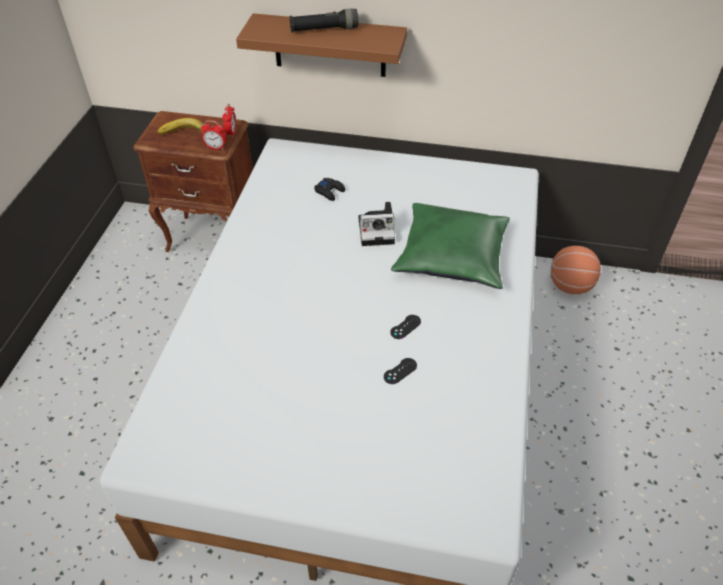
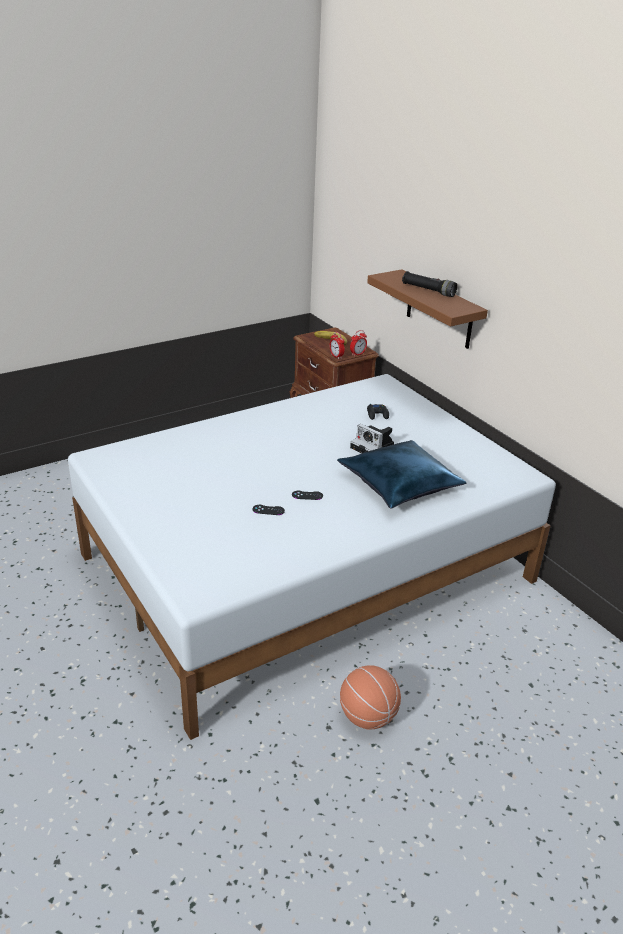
camera: 45 degrees right, 15 degrees down
(453, 255) = (400, 484): green pillow -> blue pillow
(569, 286) = (553, 623): basketball -> basketball (367, 716)

